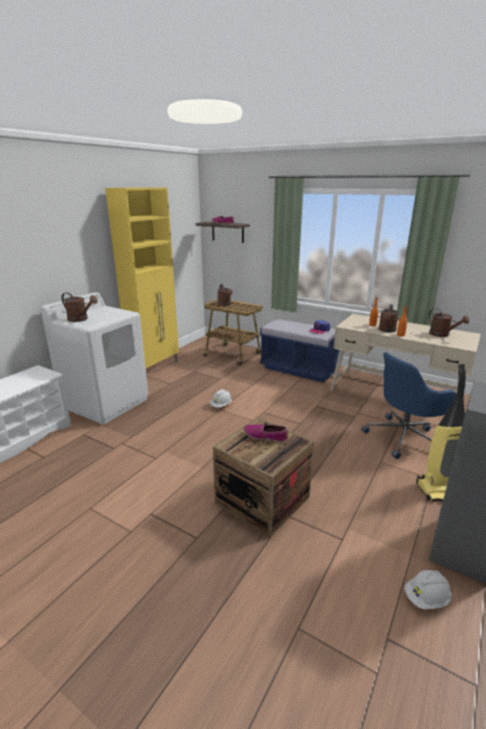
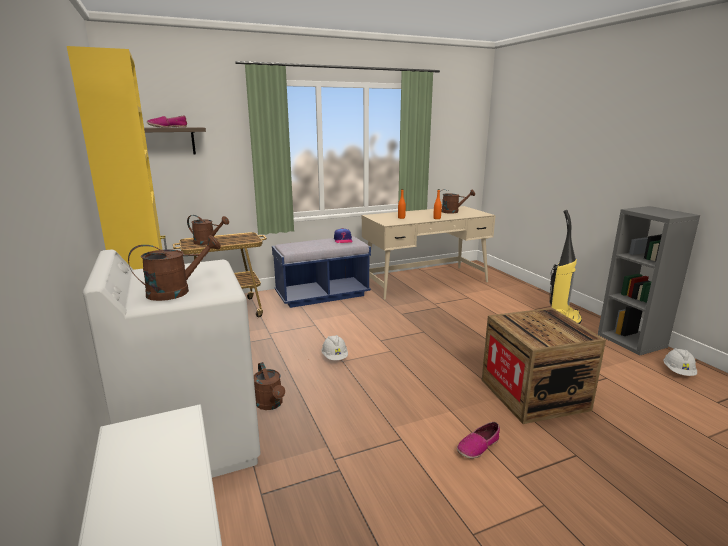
camera: 55 degrees left, 5 degrees down
(265, 436) = (530, 322): shoe -> shoe (478, 446)
(386, 330) = (420, 218): brown watering can -> brown watering can (271, 404)
(404, 437) = (489, 303): blue office chair -> none

